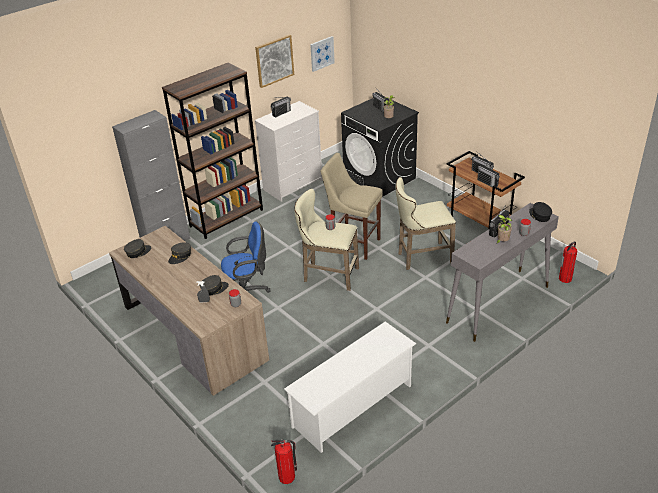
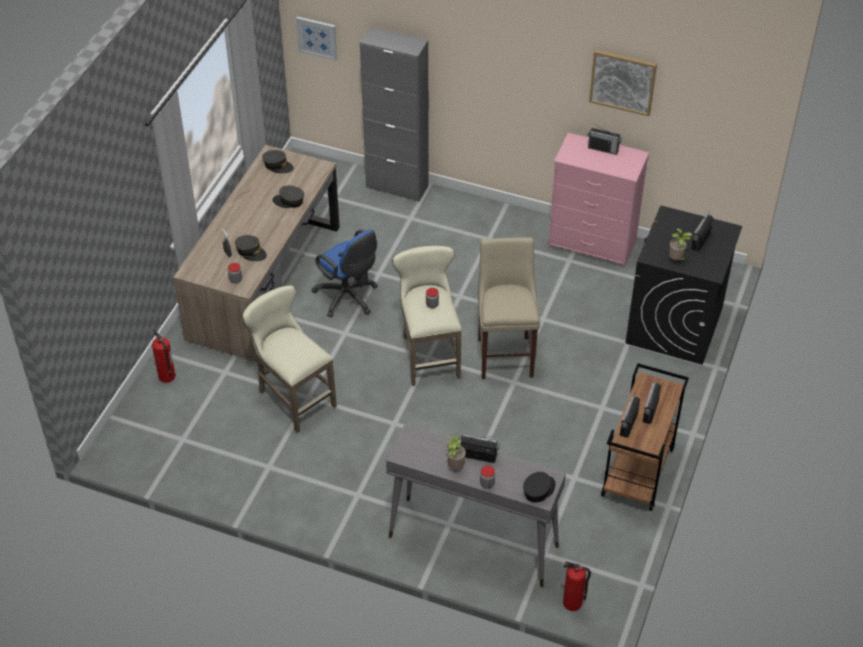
camera: 60 degrees right, 10 degrees up
(226, 218) = (479, 214): brown bookcase -> none
(287, 477) = (110, 444): fire extinguisher -> fire extinguisher (167, 376)
(293, 185) = (593, 244): white dresser -> pink dresser
(322, 53) = (710, 117): picture -> picture (317, 37)
(353, 406) = (227, 460): white shoe rack -> none
(421, 257) = (521, 433): beige stool -> beige stool (293, 397)

